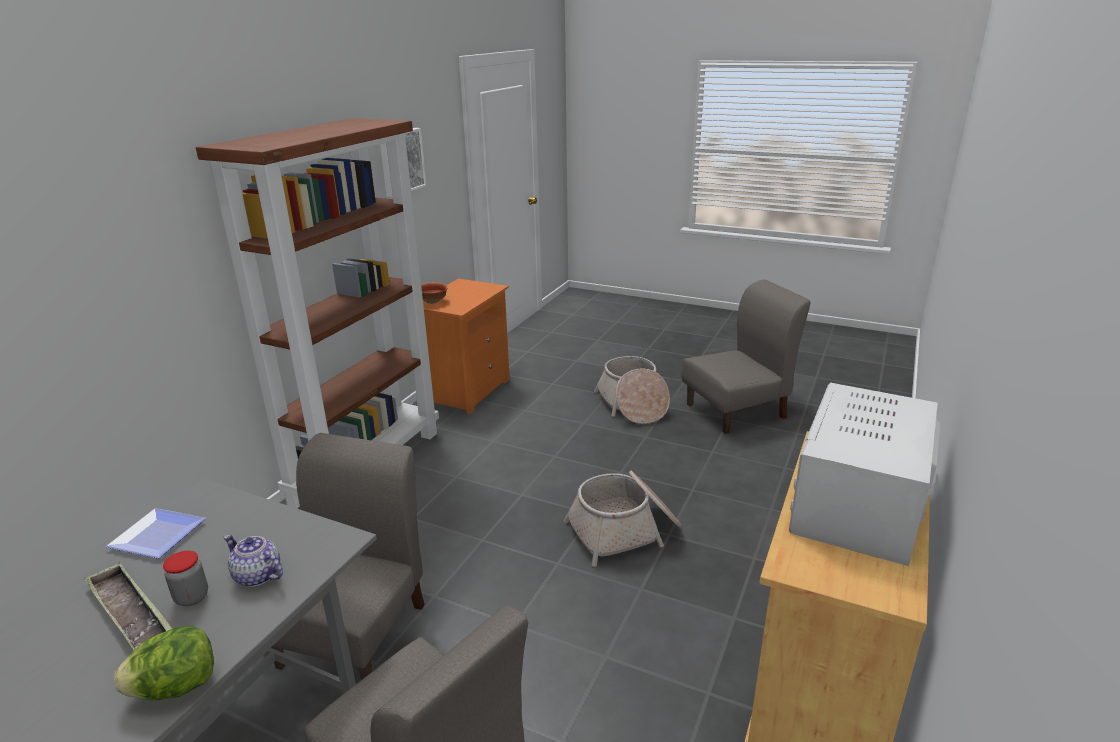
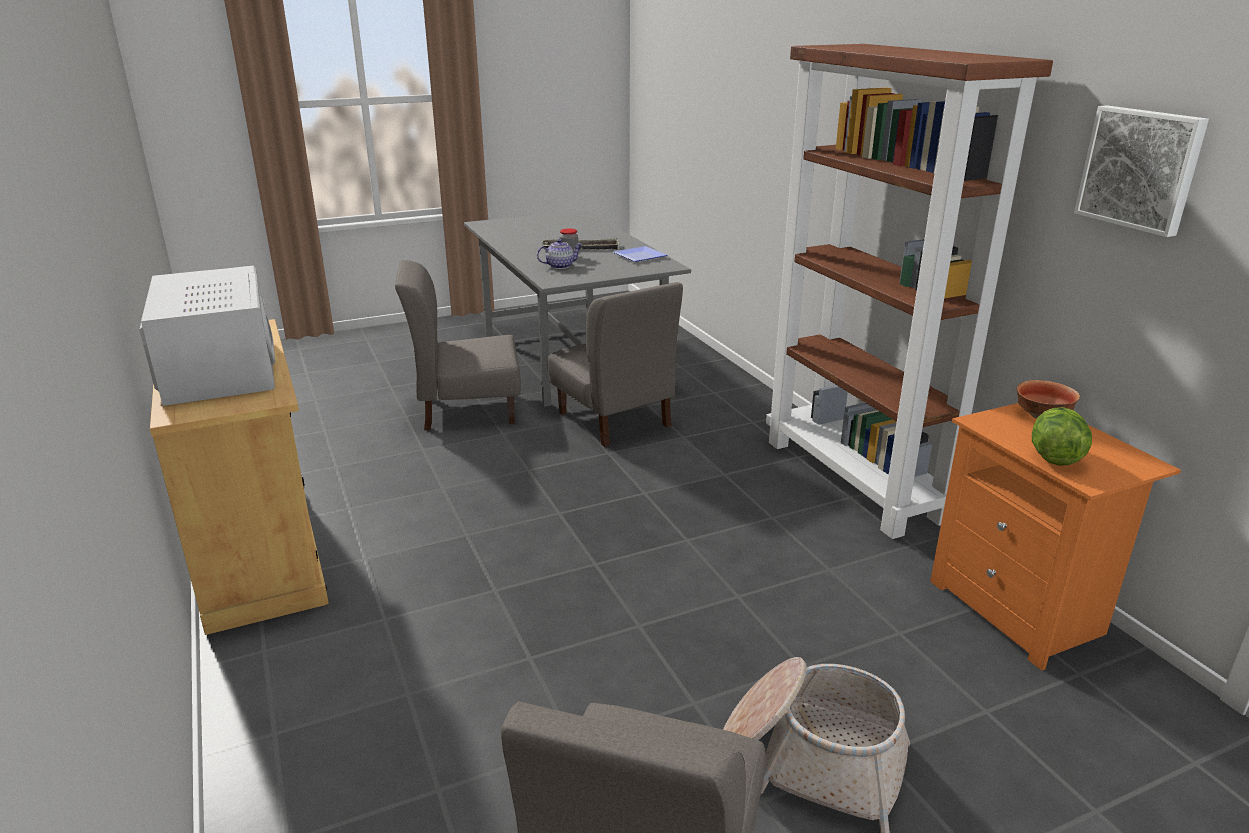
camera: 130 degrees right, 0 degrees up
(176, 687) = (512, 250): lettuce -> lettuce (1054, 457)
(625, 531) = (542, 568): basket -> none

